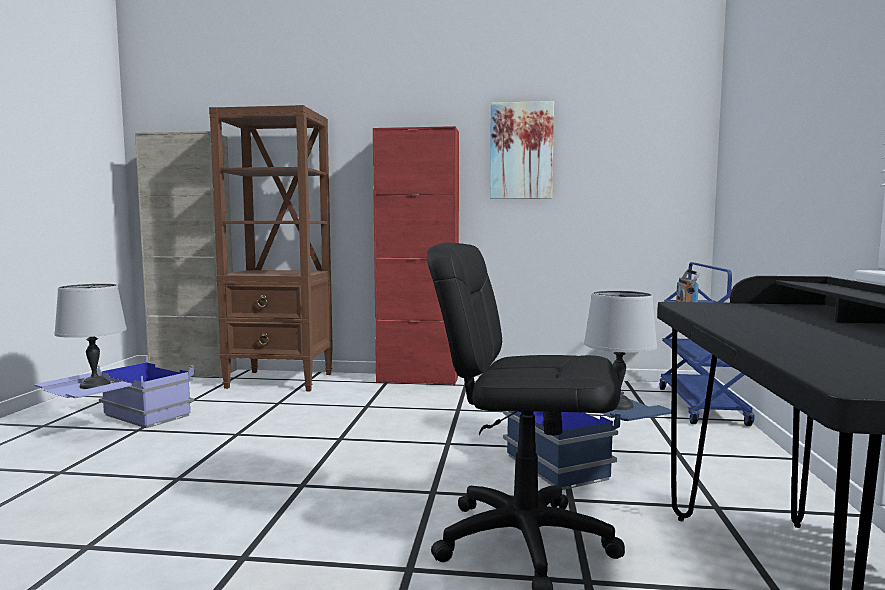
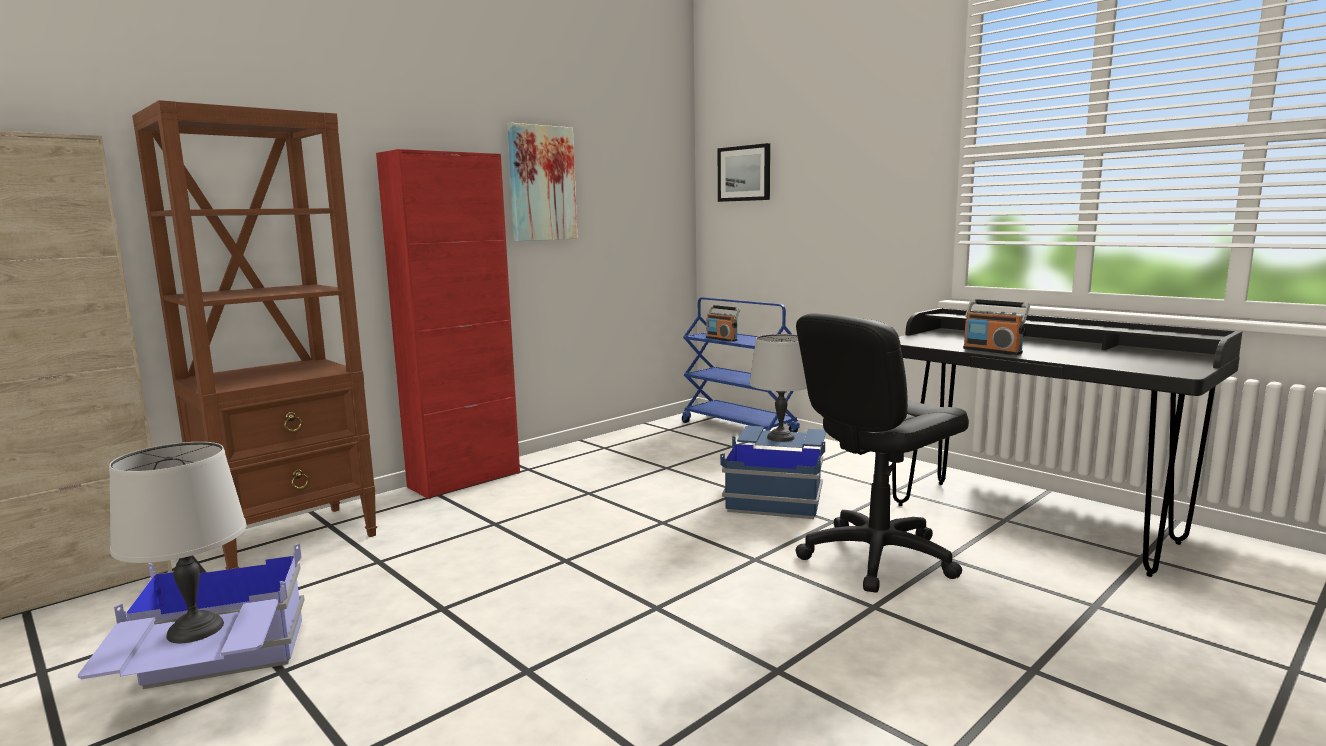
camera: 50 degrees left, 5 degrees up
(728, 323) = (992, 351): none -> radio
(742, 128) = (744, 173): none -> picture

